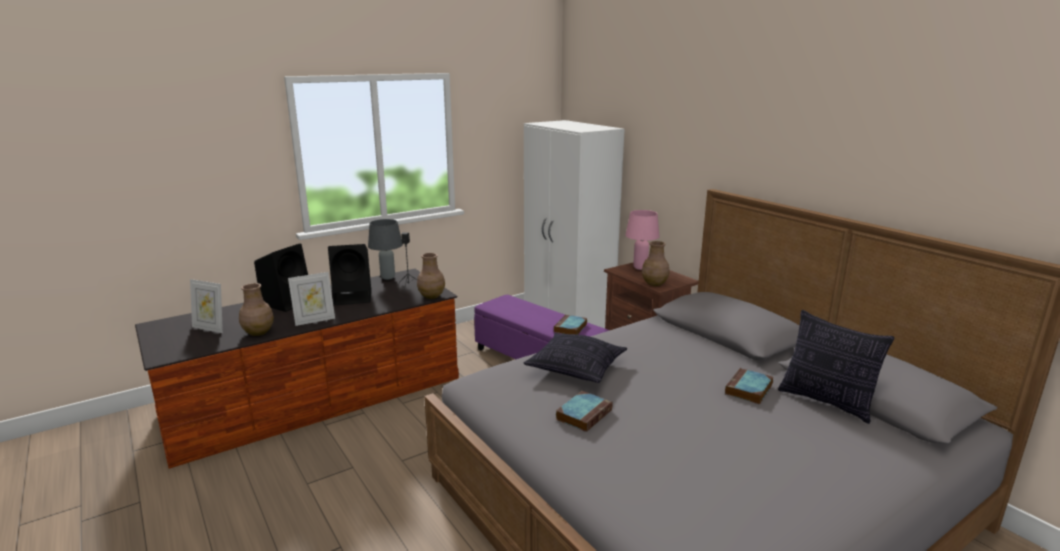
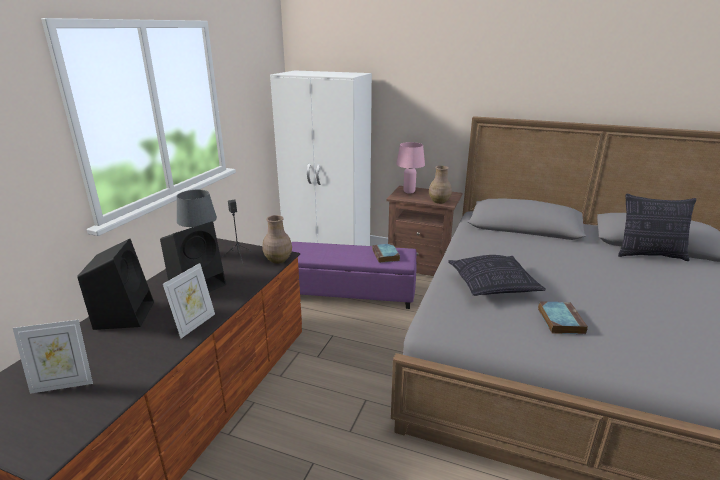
camera: 35 degrees left, 5 degrees up
(258, 332) = (144, 364): brown vase -> none
(749, 390) = (606, 262): book -> none

